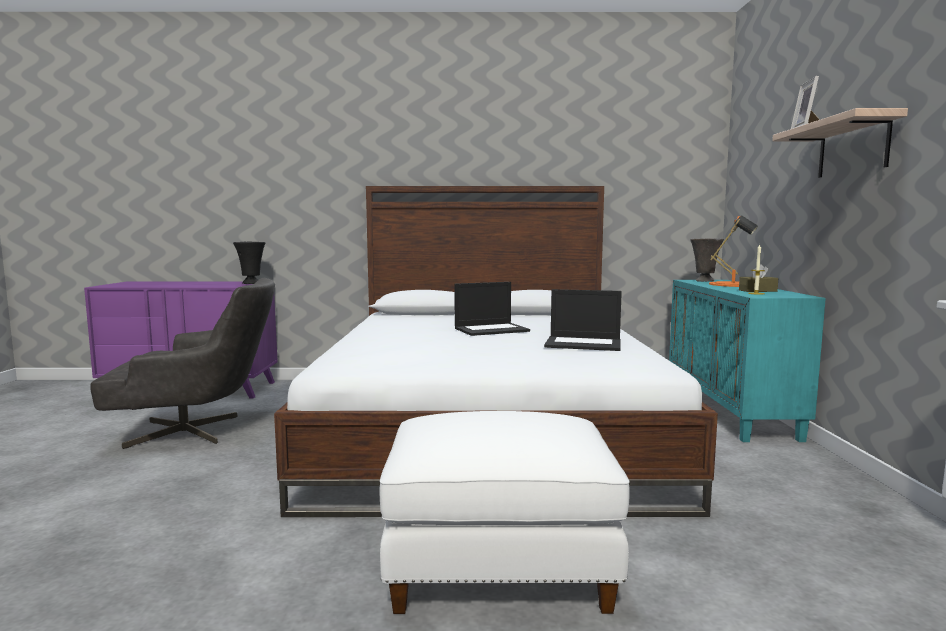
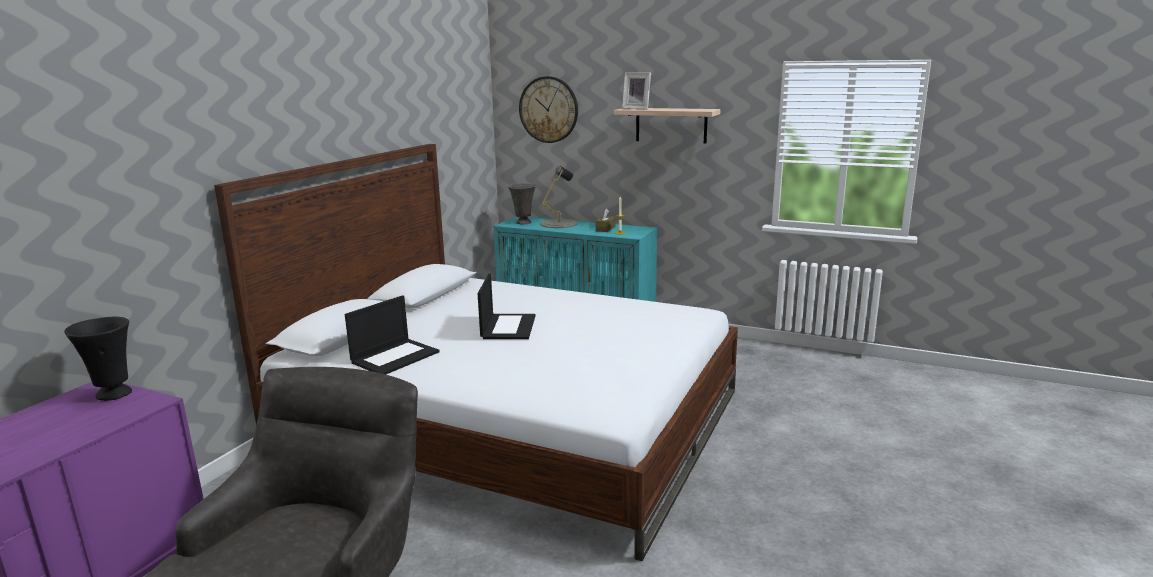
camera: 65 degrees left, 10 degrees up
(500, 565) = (763, 473): white ottoman -> none
(584, 344) = (606, 311): laptop -> laptop (395, 357)
(733, 284) = (559, 223): orange table lamp -> grey table lamp
(758, 154) = (548, 109): none -> wall clock

